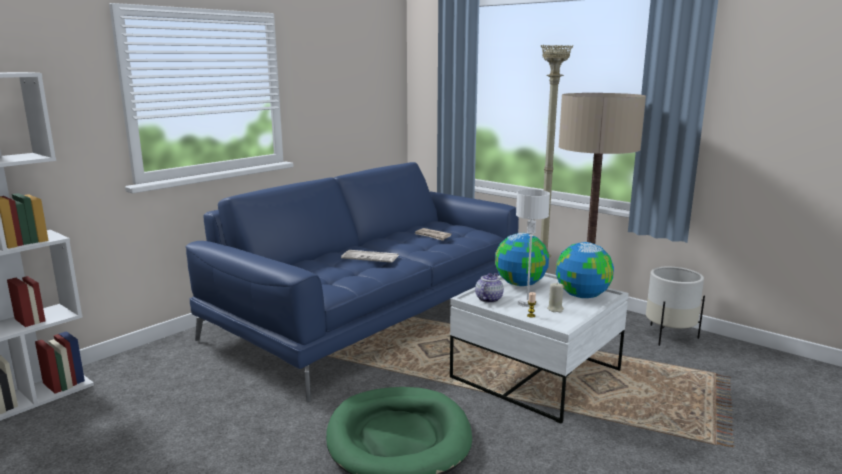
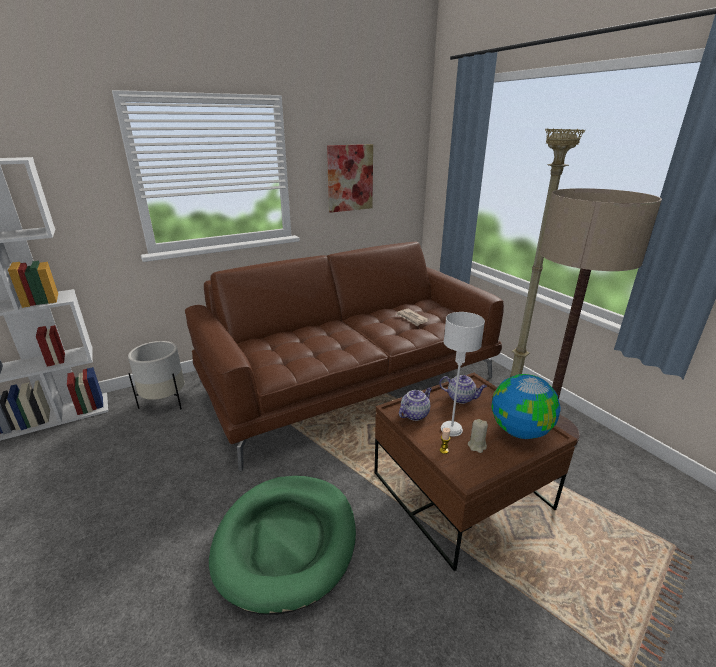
camera: 20 degrees right, 10 degrees up
(338, 99) = (350, 178): none -> picture
(371, 257) = (338, 337): newspaper -> none
(373, 313) = (350, 379): blue sofa -> brown sofa
(520, 284) = (461, 398): globe -> teapot
(535, 374) = (460, 491): white coffee table -> brown coffee table
(669, 336) = (637, 472): white planter -> white planter (165, 401)

